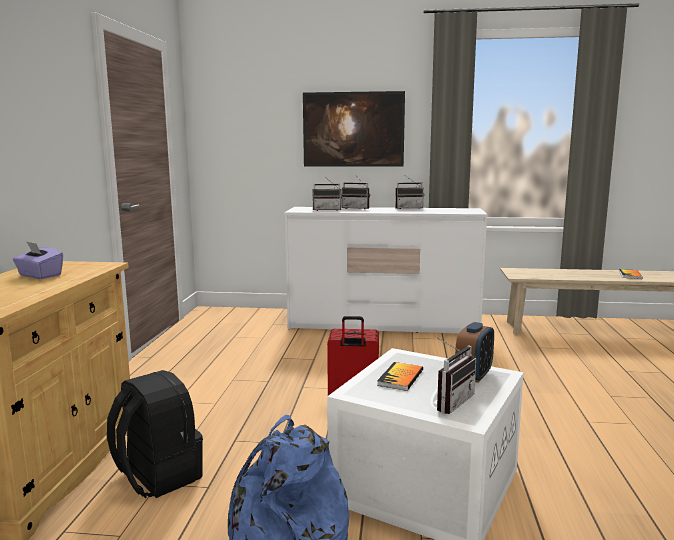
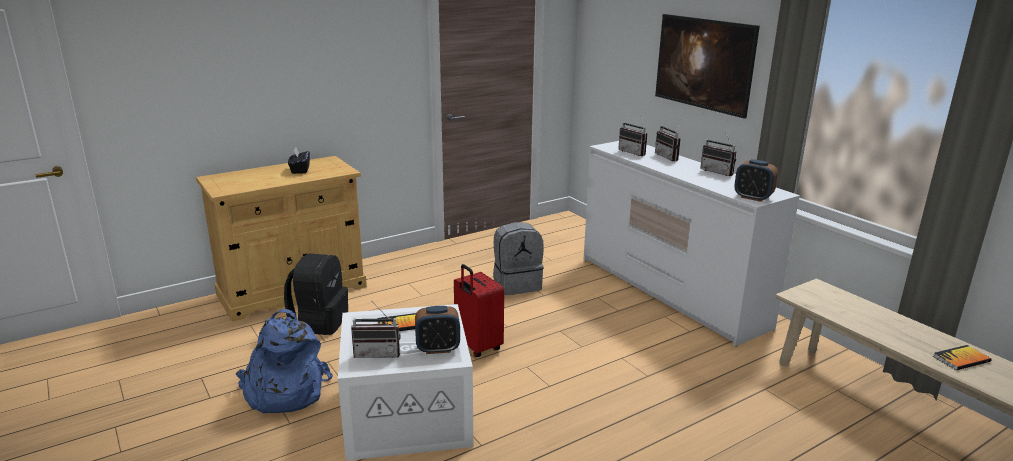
camera: 50 degrees right, 10 degrees up
(39, 276) = (300, 170): purple tissue box -> black tissue box
(277, 361) = (517, 284): none -> grey backpack
(469, 212) = (753, 197): none -> alarm clock

